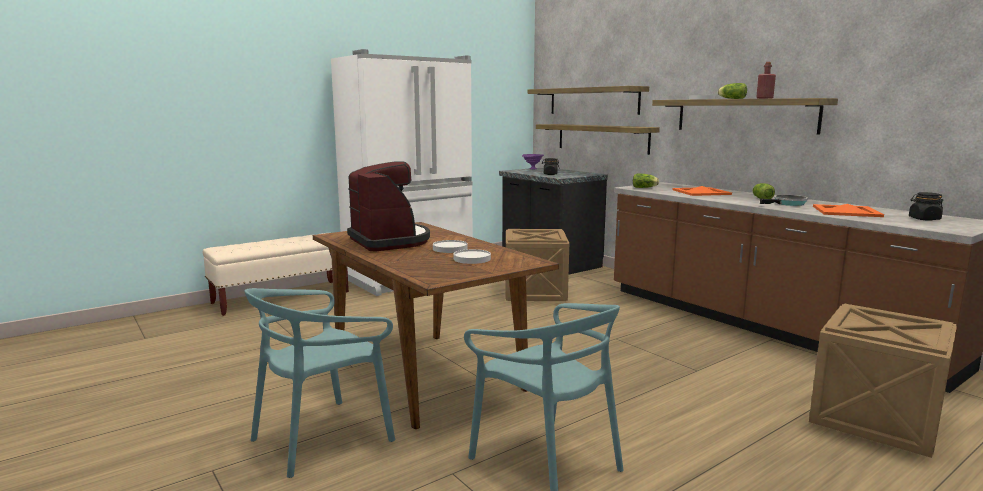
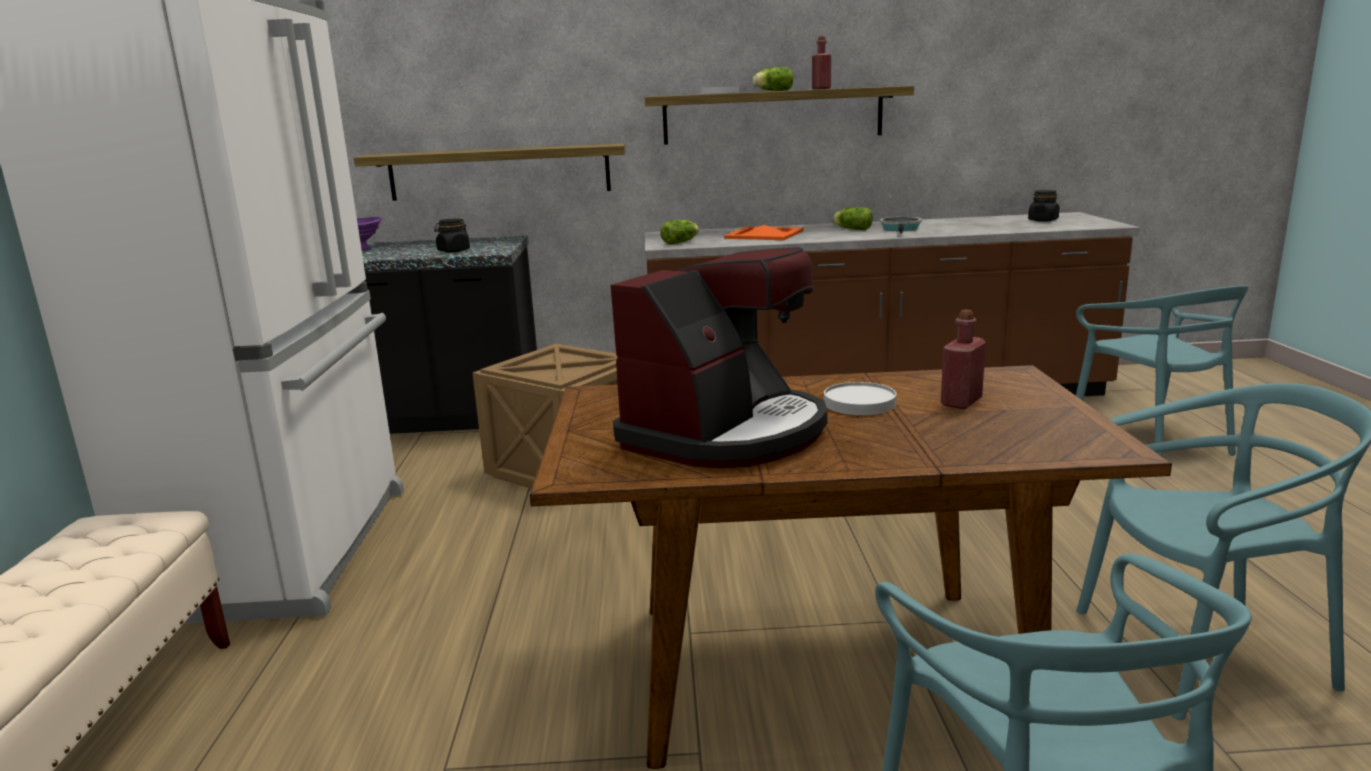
camera: 55 degrees left, 5 degrees up
(390, 241) = (726, 433): coffee machine -> coffee machine turned 120 degrees clockwise
(472, 259) = (961, 402): white plate -> red bottle
(593, 101) = (466, 104): shelf -> none
(846, 211) = (974, 226): orange tray -> none
(875, 420) = (1150, 441): crate -> turquoise chair

